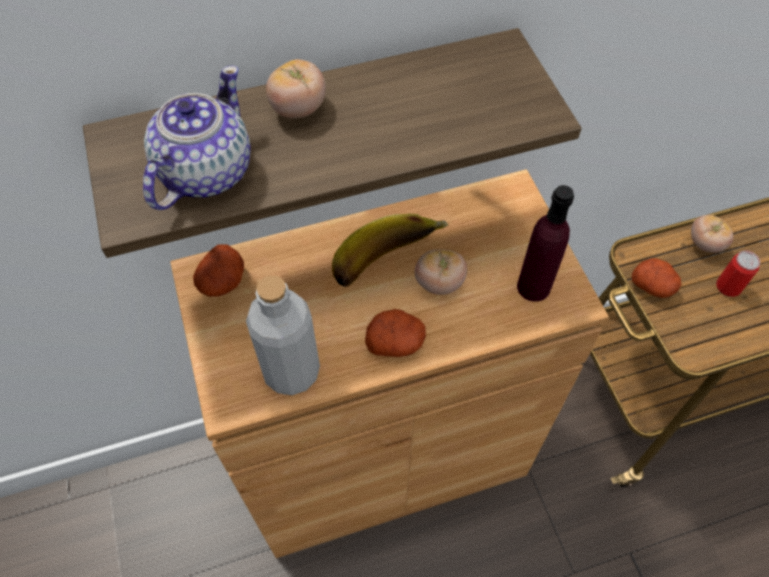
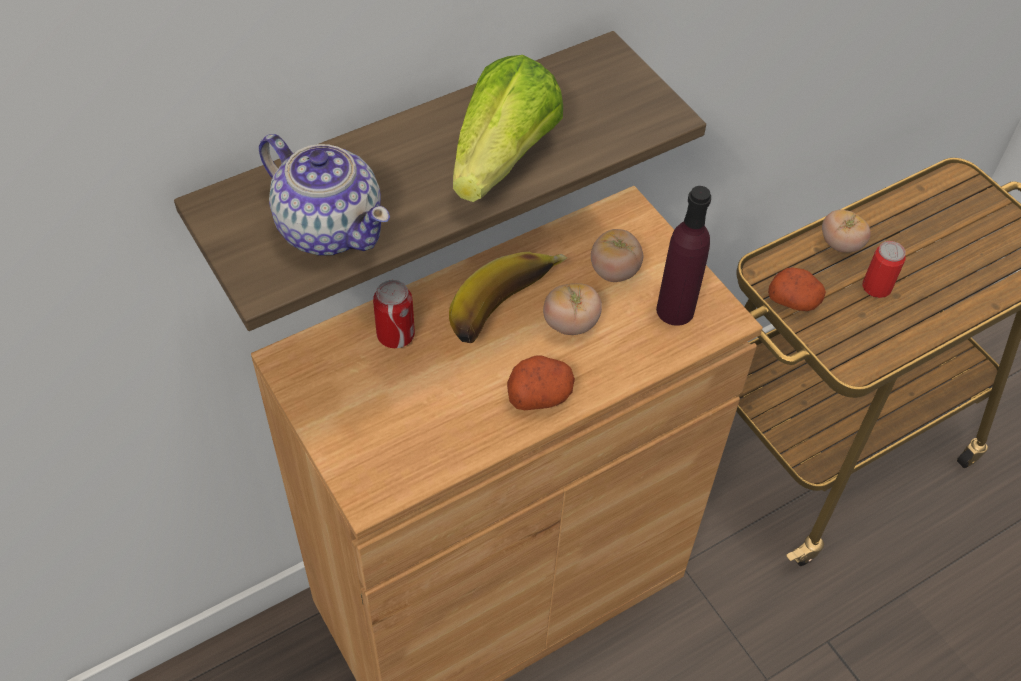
camera: 15 degrees left, 5 degrees down
(204, 173) = (329, 227): teapot -> teapot turned 120 degrees clockwise
(222, 282) = (321, 365): potato -> none
(290, 267) = (395, 335): none -> can
(291, 371) = (432, 447): grey bottle -> none
(298, 108) = (408, 147): tomato -> tomato (614, 271)
(380, 134) = (503, 160): none -> lettuce

